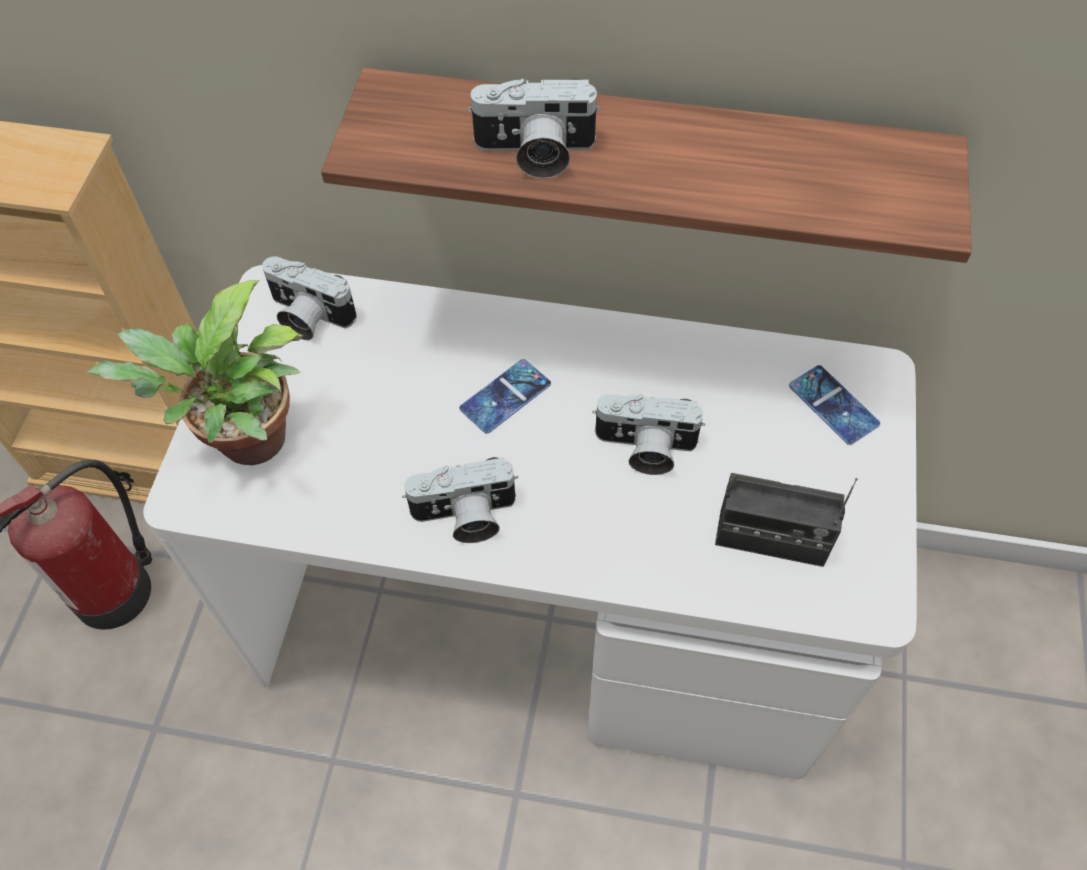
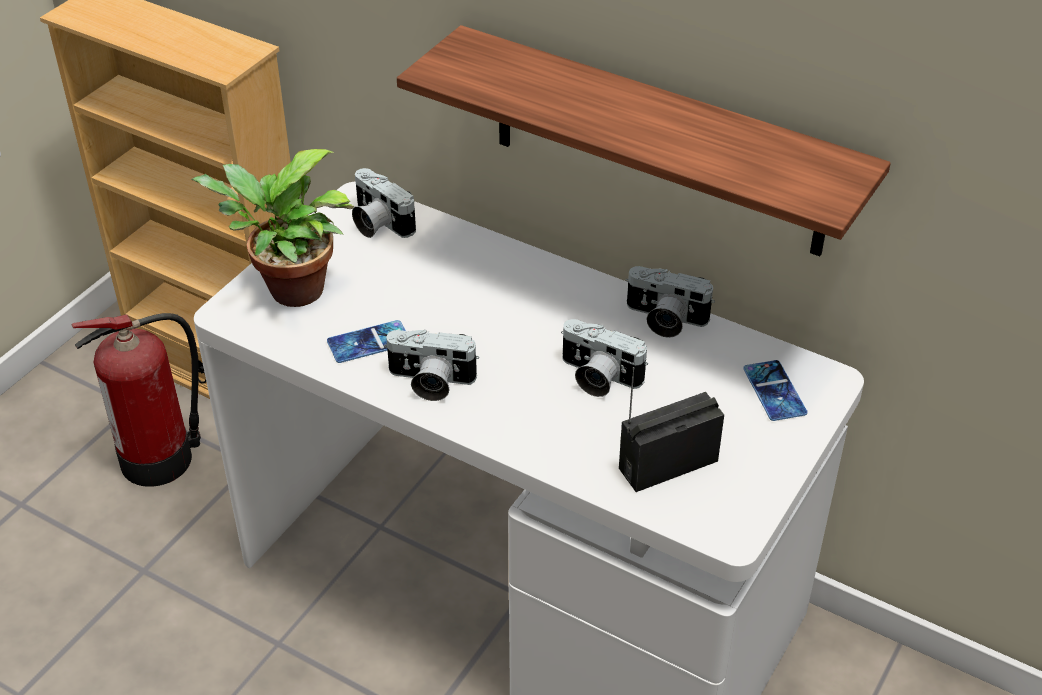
camera: 20 degrees right, 15 degrees down
(505, 396) = (504, 314): phone -> phone (369, 342)
(534, 153) = (551, 99): camera -> camera (664, 320)
(771, 538) = (668, 464): radio -> radio turned 120 degrees clockwise

